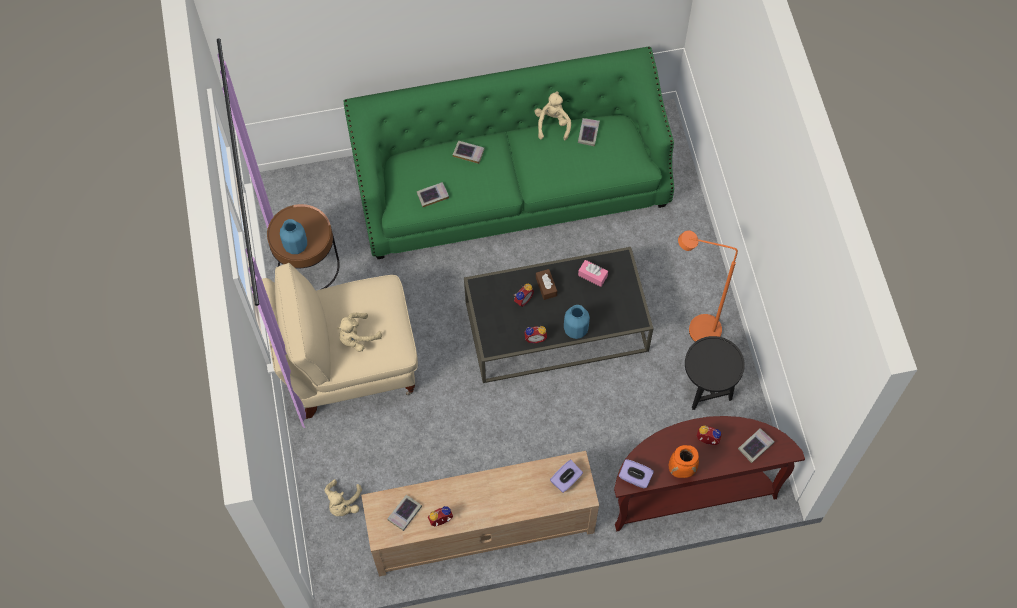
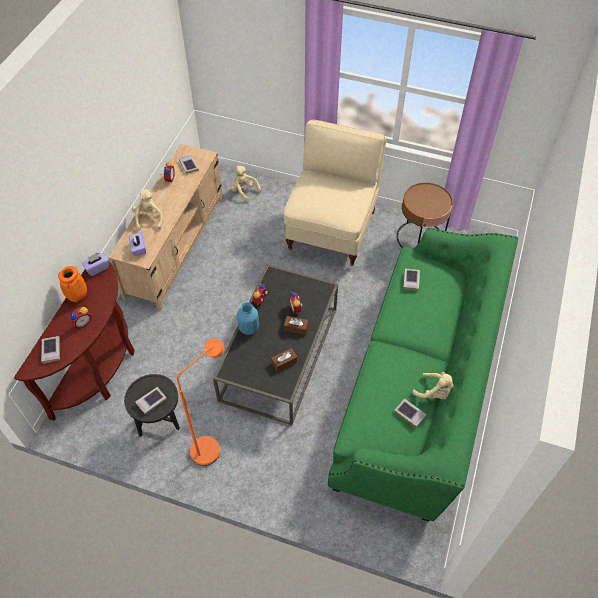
camera: 120 degrees right, 10 degrees down
(295, 245) = (418, 194): blue vase -> none
(357, 338) = (320, 186): beige plush toy -> beige plush toy (149, 219)
(468, 153) = (437, 320): book -> book (151, 401)
(592, 275) = (284, 362): pink tissue box -> brown tissue box

